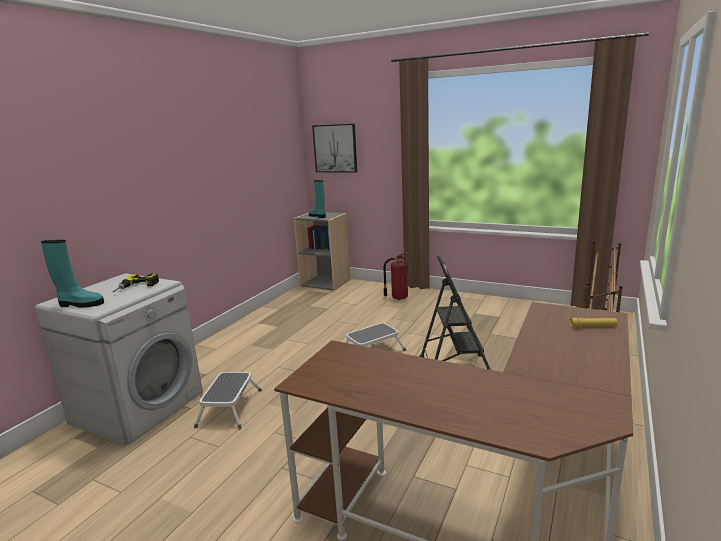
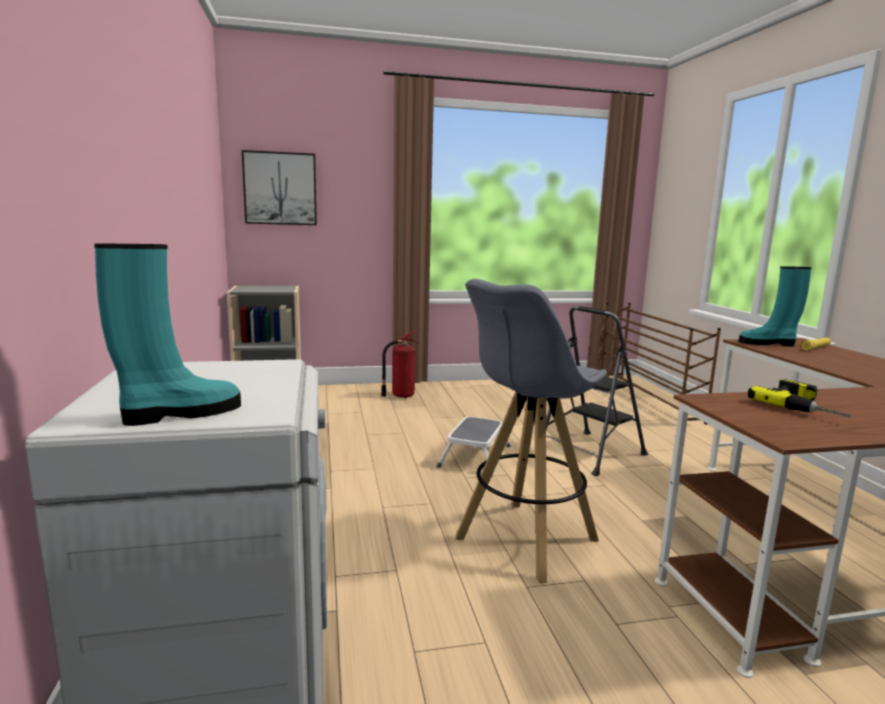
camera: 40 degrees left, 5 degrees down
(136, 287) = (237, 375): power drill -> power drill (805, 407)
(230, 408) = (406, 583): grey step ladder -> none
(313, 409) = (523, 540): none -> grey stool
(318, 216) = (264, 289): turquoise boot -> turquoise boot (768, 343)

